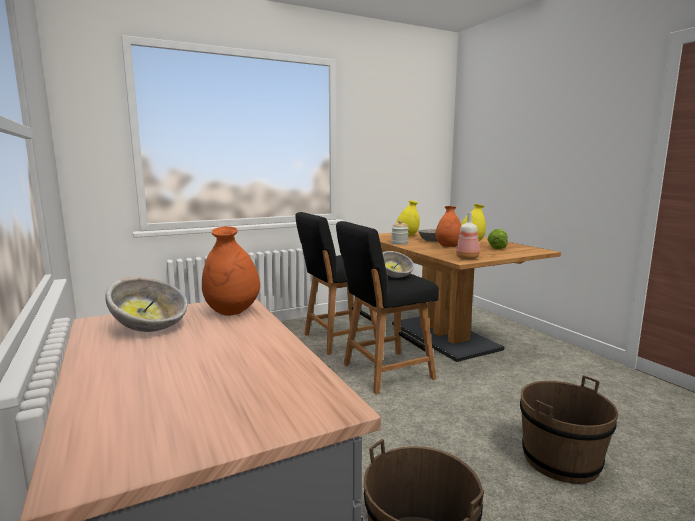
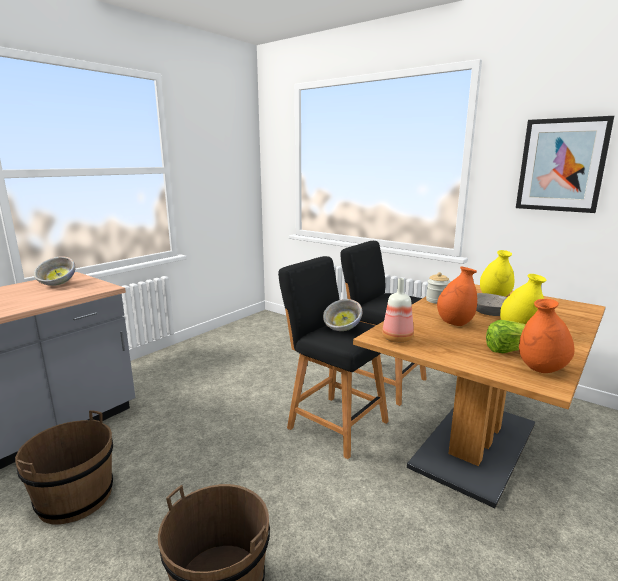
camera: 65 degrees right, 5 degrees up
(232, 312) = (84, 290): orange vase -> orange vase (541, 369)
(391, 144) = (561, 165): none -> picture

